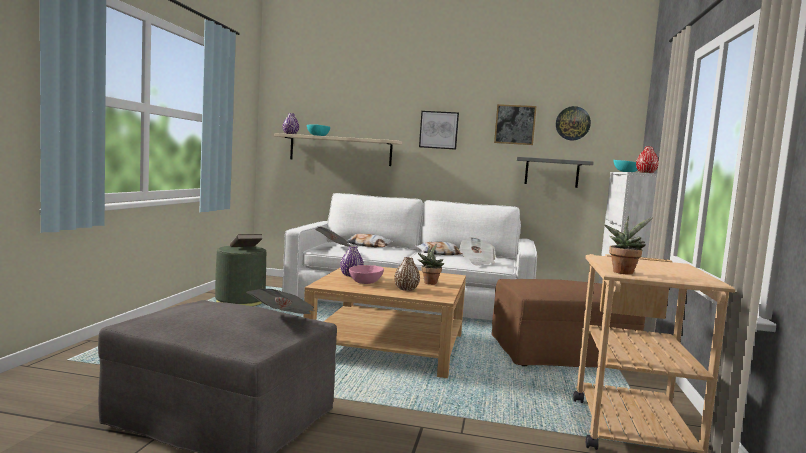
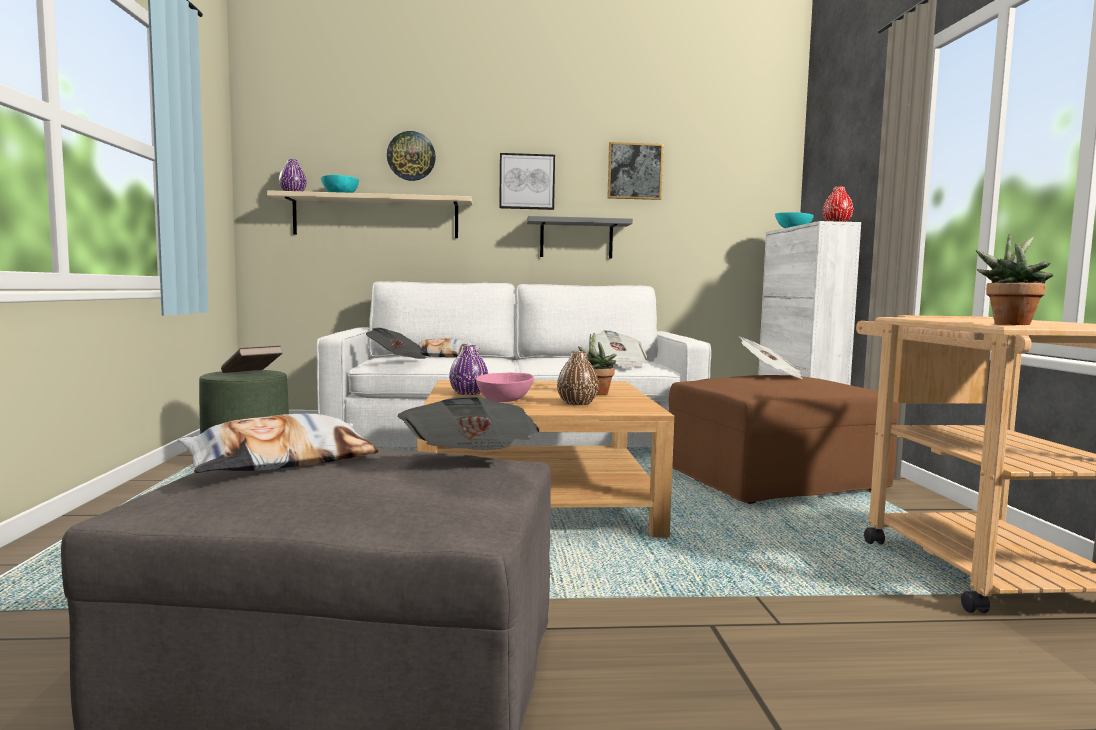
camera: 15 degrees left, 0 degrees up
(439, 253) = (558, 358): pillow -> pillow (282, 461)
(551, 172) = (688, 237): grey shelf -> grey shelf (576, 239)
(562, 281) = (771, 376): none -> newspaper
(572, 123) = (712, 168): wall clock -> wall clock (411, 156)

